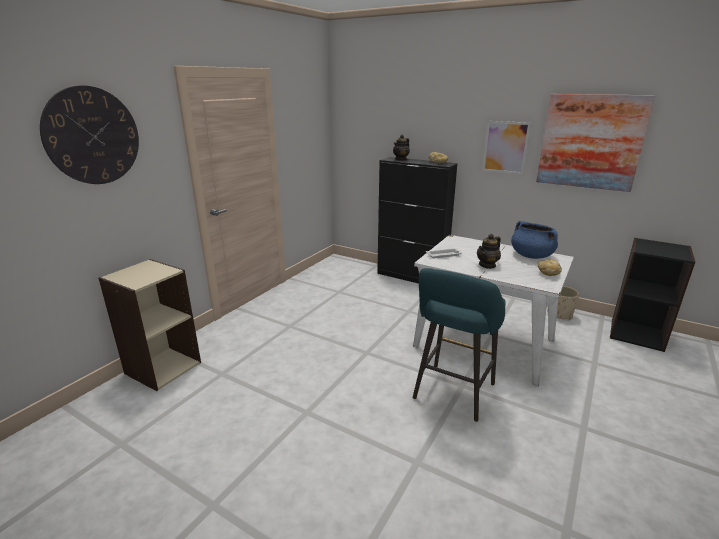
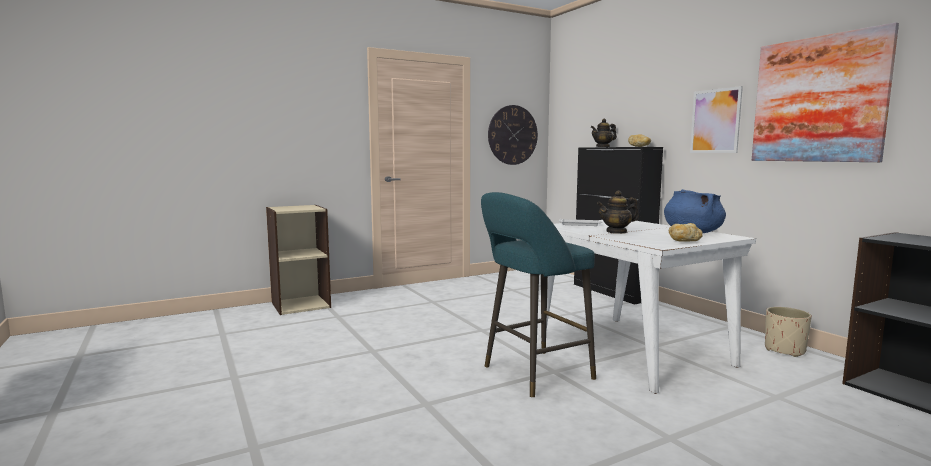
camera: 30 degrees right, 15 degrees down
(92, 136) = (285, 93): wall clock -> wall clock (512, 135)

